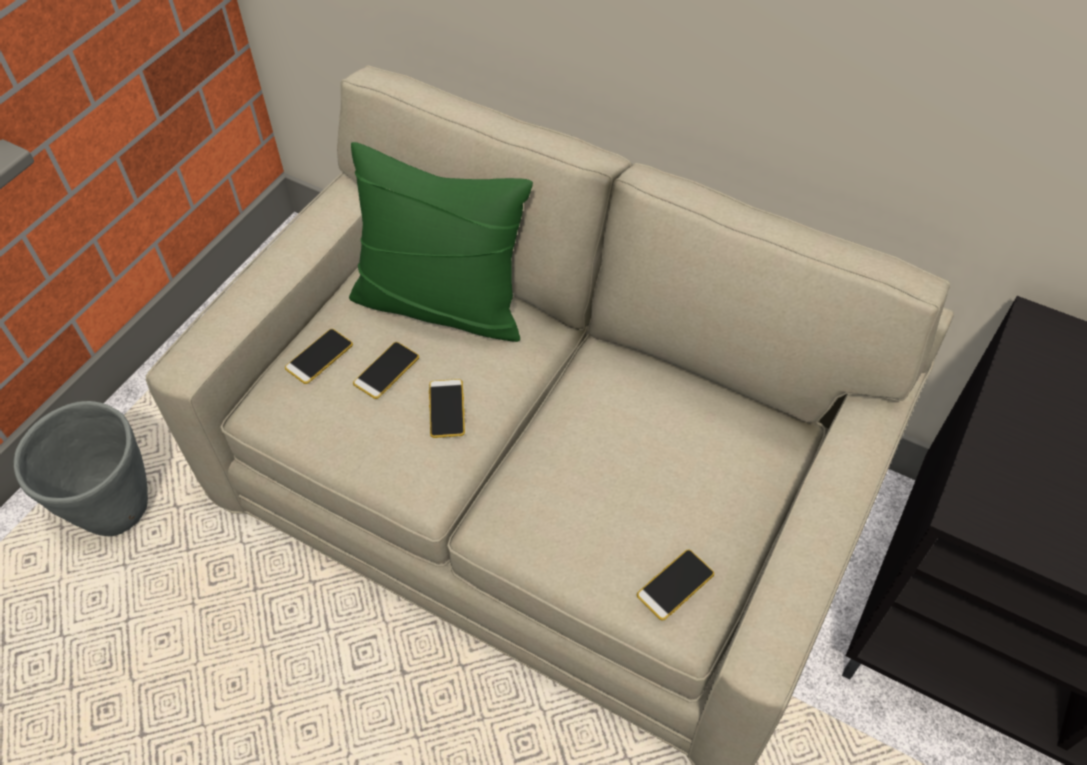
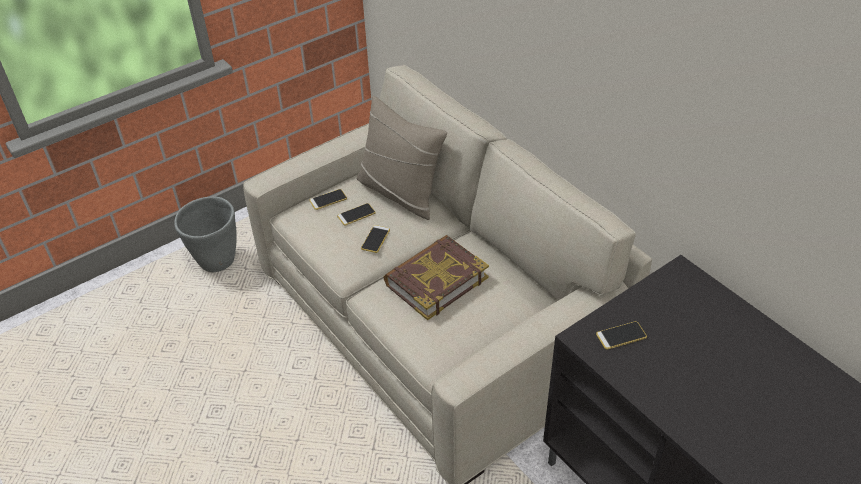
camera: 25 degrees right, 10 degrees down
(441, 304) = (400, 193): green pillow -> beige pillow
(594, 456) = (435, 281): none -> book
(675, 585) = (441, 347): phone -> phone (621, 336)

